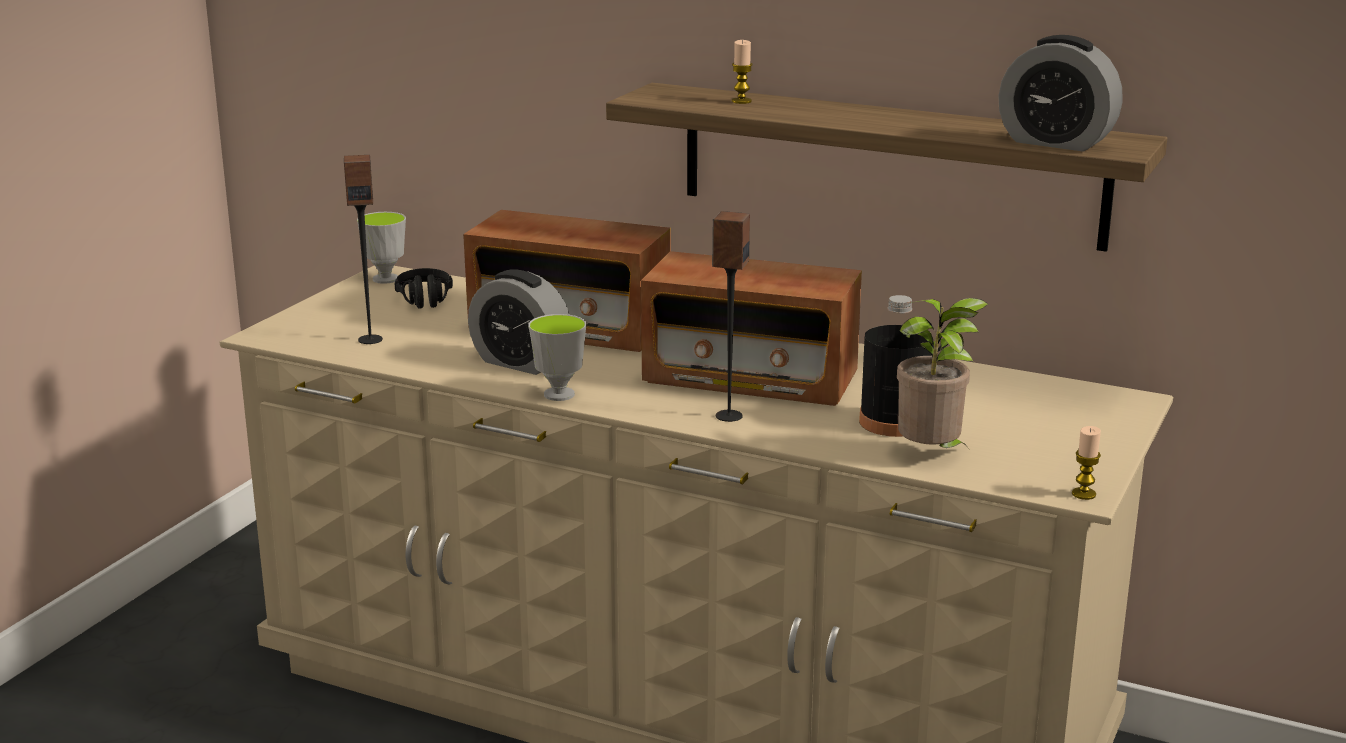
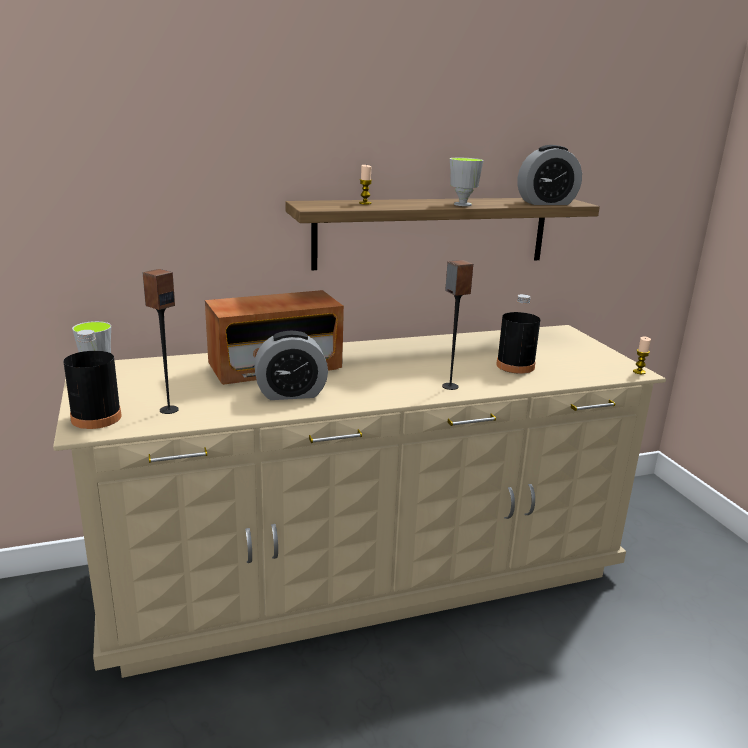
camera: 45 degrees left, 0 degrees up
(296, 326) = (96, 418): none -> black bottle
(425, 303) = (157, 378): black headphones -> none
(559, 394) = (350, 404): cup -> cup (462, 204)
(750, 379) = (418, 366): radio -> none
(932, 456) = (561, 375): potted plant -> none

